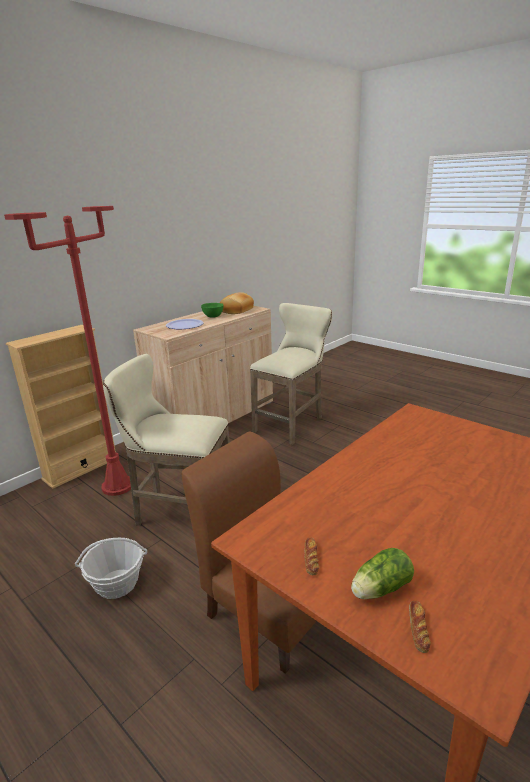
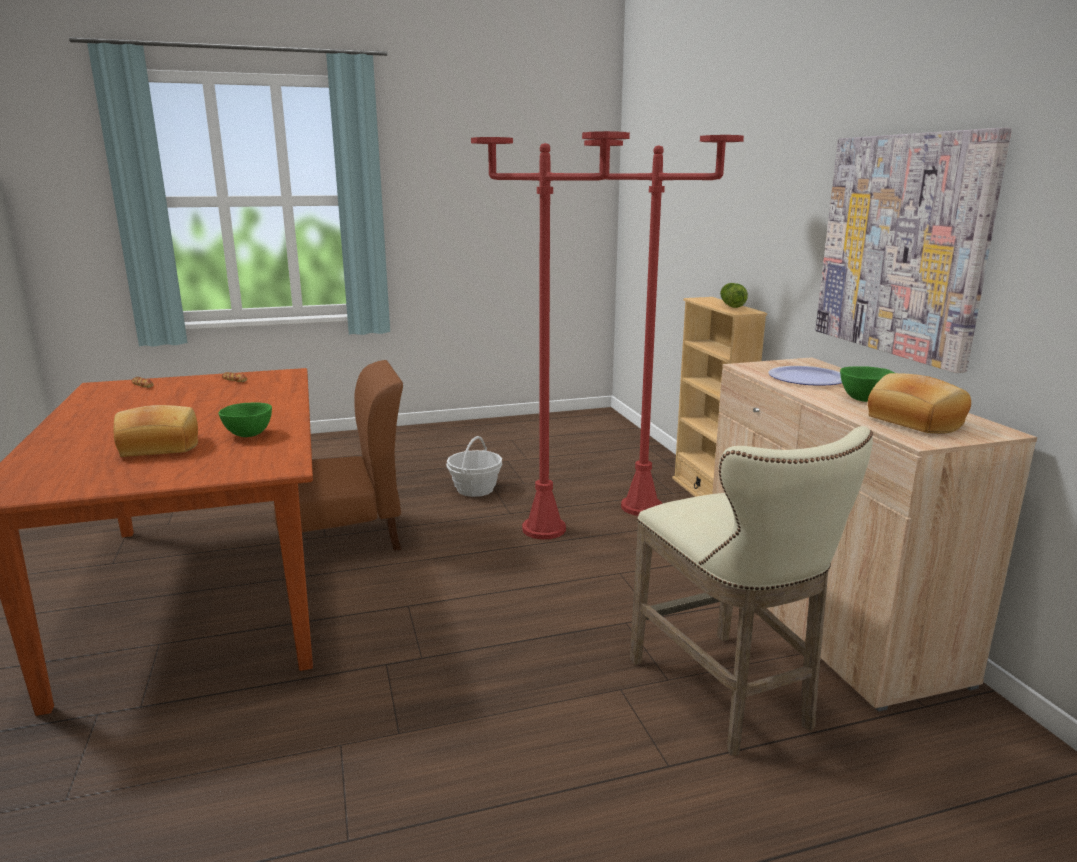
camera: 120 degrees right, 5 degrees down
(164, 256) = (902, 246): none -> picture
(180, 512) = (543, 529): beige stool -> red floor lamp
(379, 589) = (178, 385): lettuce -> lettuce (731, 305)
(404, 447) = (248, 435): none -> green bowl
(469, 464) = (160, 446): none -> bread

